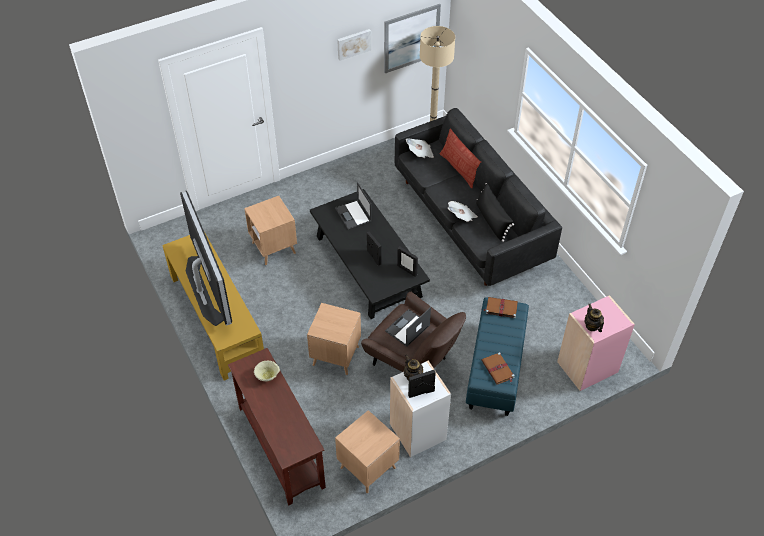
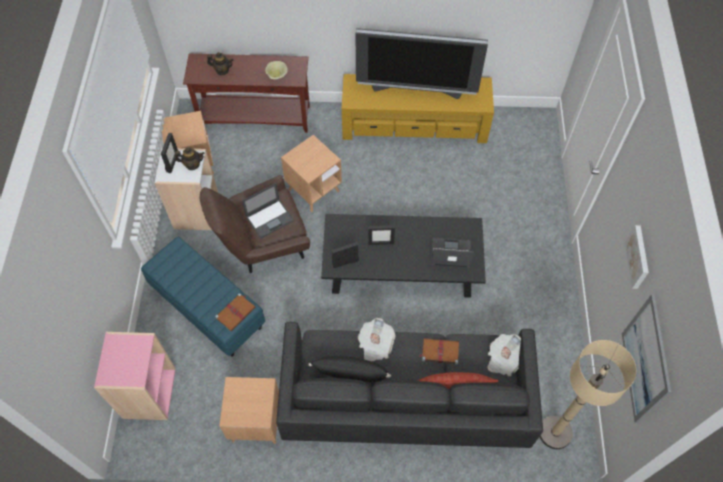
camera: 120 degrees right, 10 degrees up
(273, 248) = (473, 198): brown side table -> brown side table (256, 422)
(407, 328) = (270, 218): laptop -> laptop turned 75 degrees clockwise
(498, 370) = (173, 267): brown book -> brown book (439, 351)
(592, 326) = (124, 344): teapot -> teapot (222, 70)

